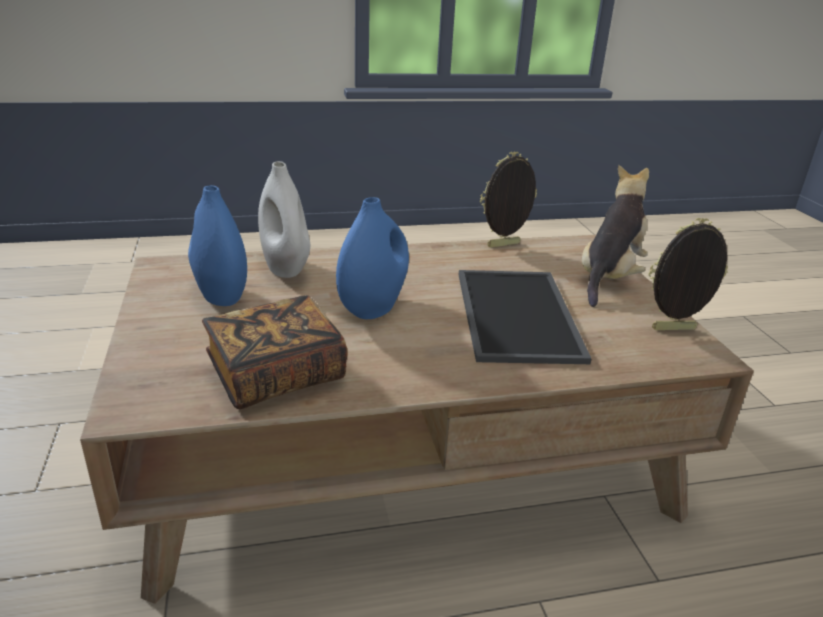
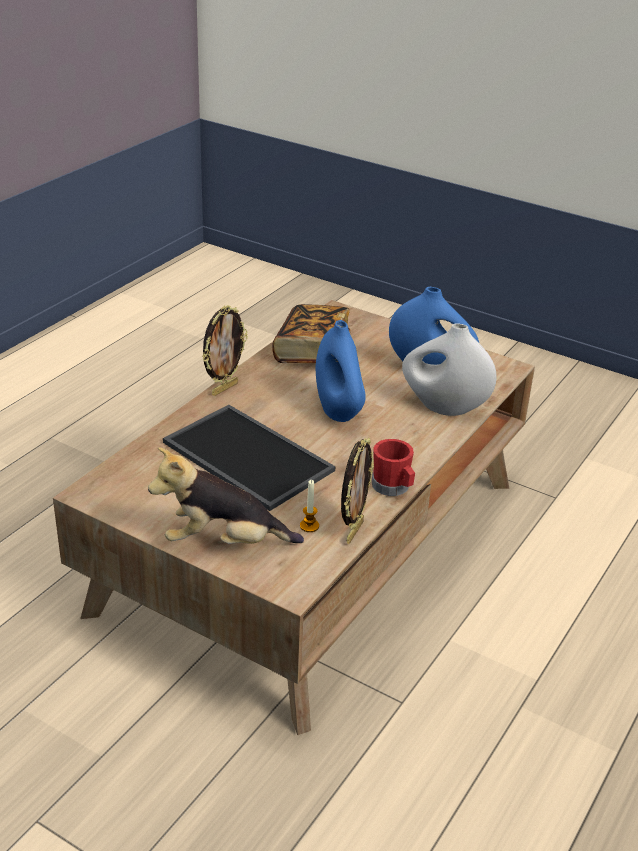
camera: 135 degrees right, 5 degrees up
(434, 250) = (393, 487): none -> red mug
(531, 259) = (309, 526): none -> candle
(609, 277) = (224, 542): plush toy -> plush toy turned 105 degrees clockwise
(674, 330) = (128, 505): picture frame -> picture frame (224, 388)

